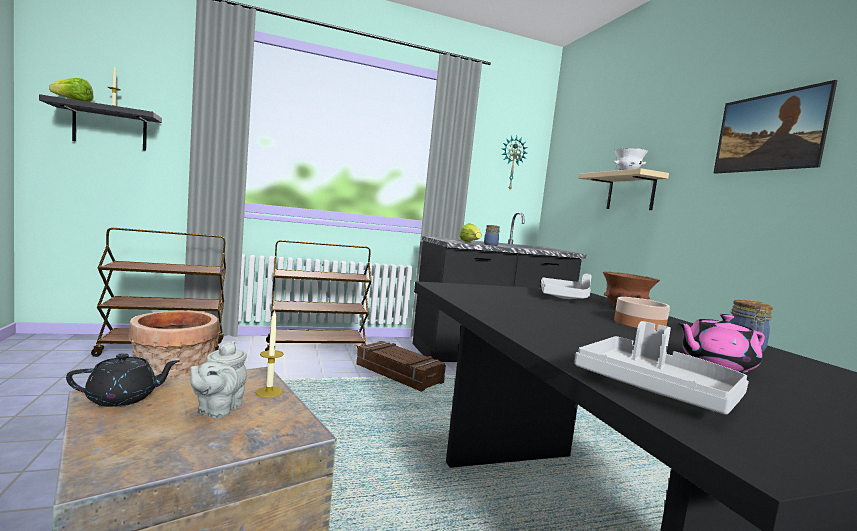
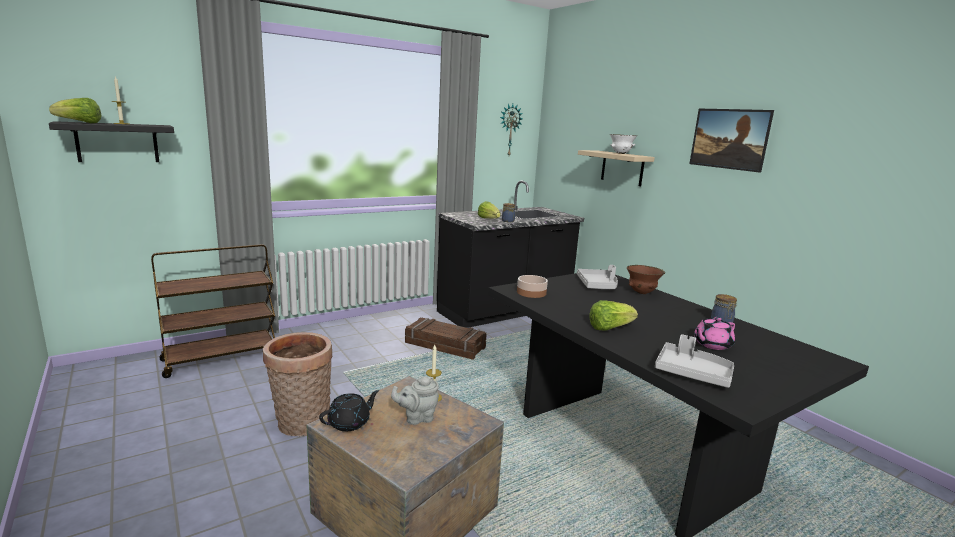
camera: 15 degrees left, 10 degrees up
(217, 409) = (417, 418): grey teapot -> grey teapot turned 75 degrees clockwise
(316, 348) = (358, 331): brown cart -> none
(542, 326) = (609, 328): none -> lettuce
(639, 324) = (658, 310): bowl -> bowl (531, 292)

